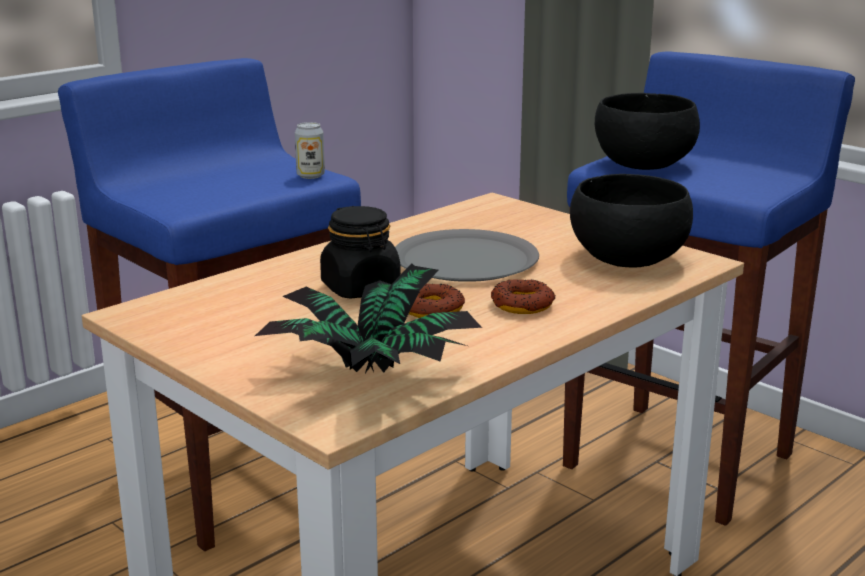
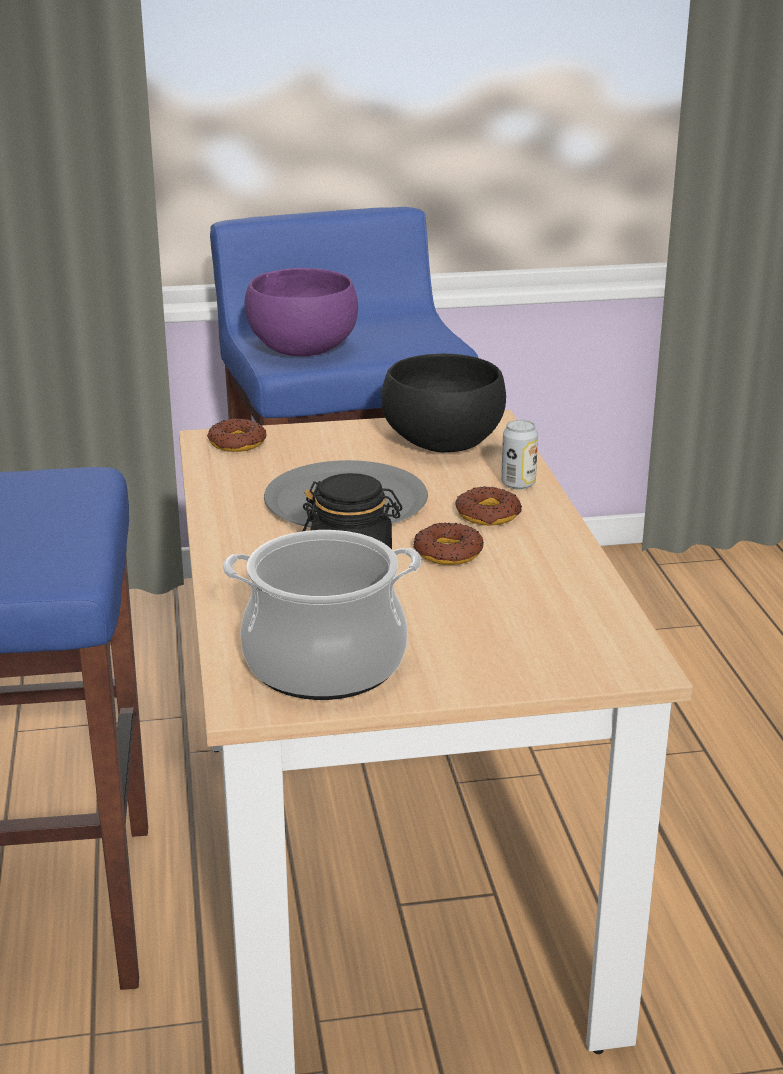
camera: 55 degrees left, 5 degrees up
(205, 319) = (325, 663): none -> cooking pot
(310, 176) = (72, 481): can -> can (518, 484)
(370, 376) = (561, 622): potted plant -> none
(500, 209) = (237, 443): none -> donut
(644, 163) = (303, 348): black bowl -> purple bowl

